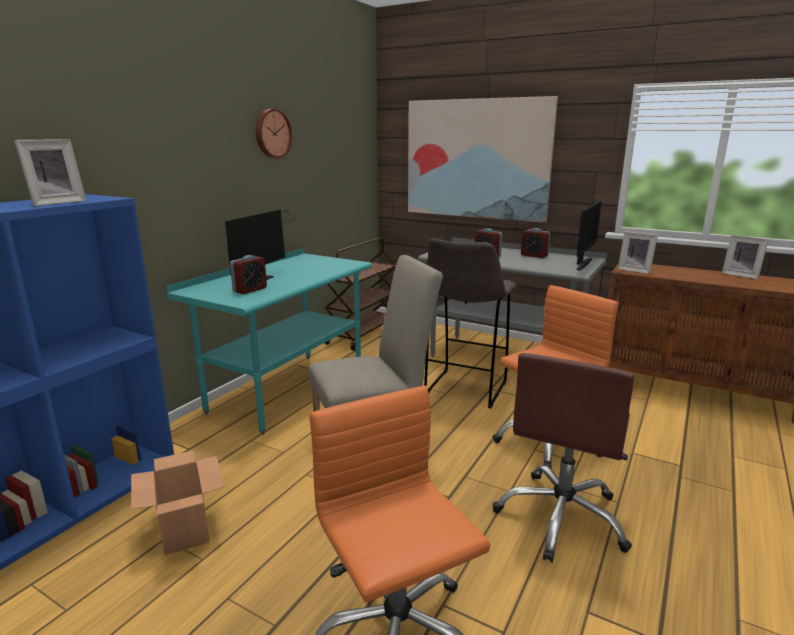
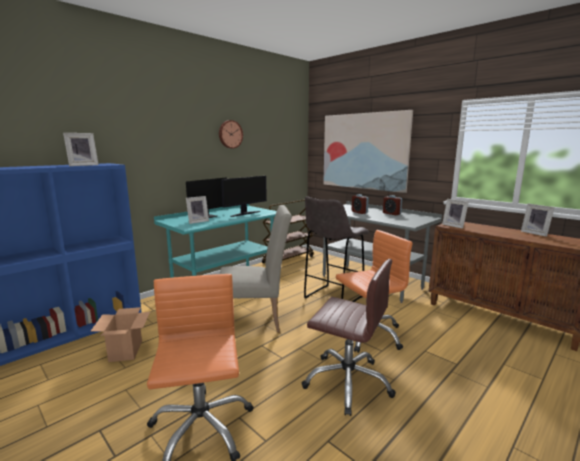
camera: 15 degrees right, 5 degrees down
(250, 290) = (197, 221): alarm clock -> picture frame
(562, 517) = (348, 382): brown office chair -> brown office chair turned 105 degrees counterclockwise
(582, 264) = (420, 220): monitor -> monitor (245, 214)

